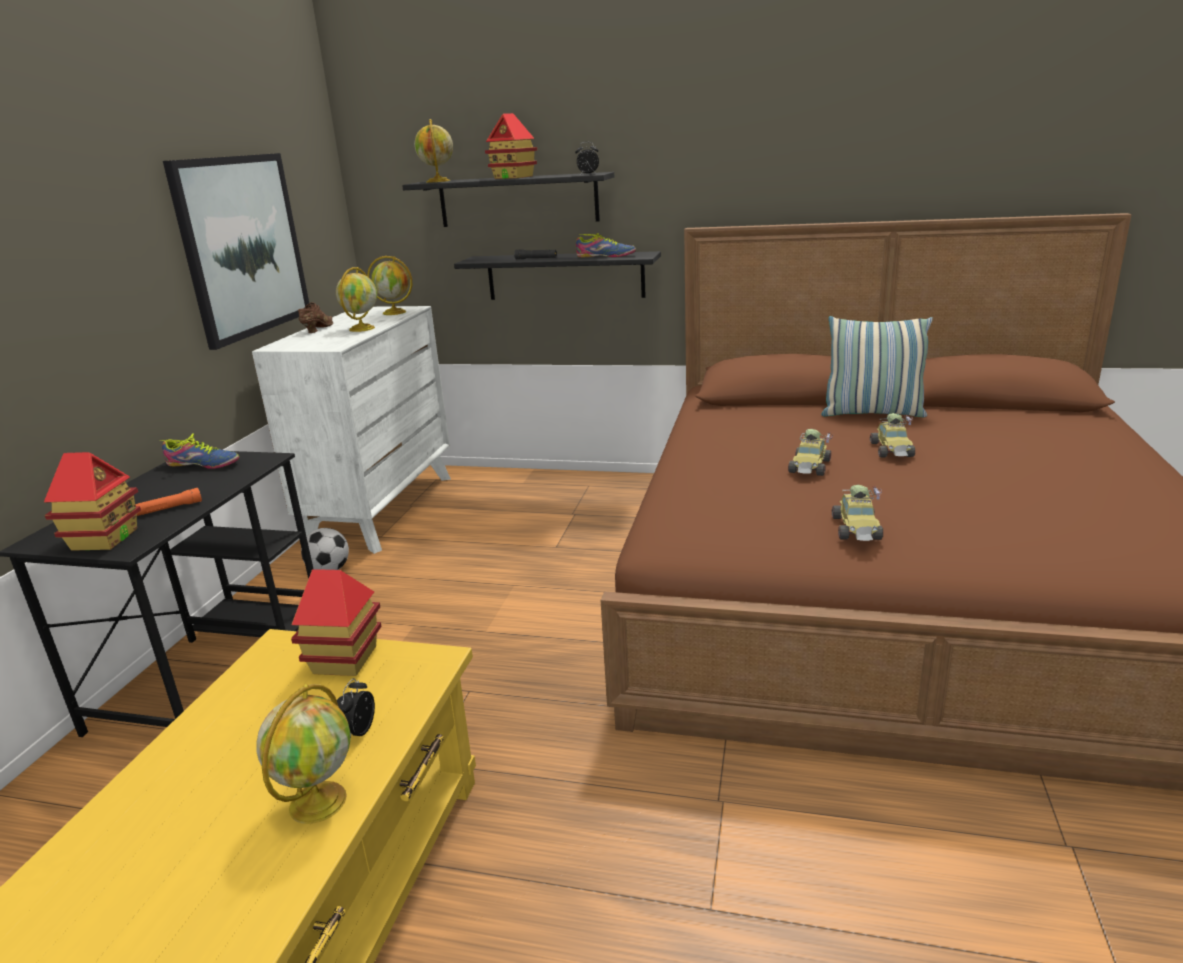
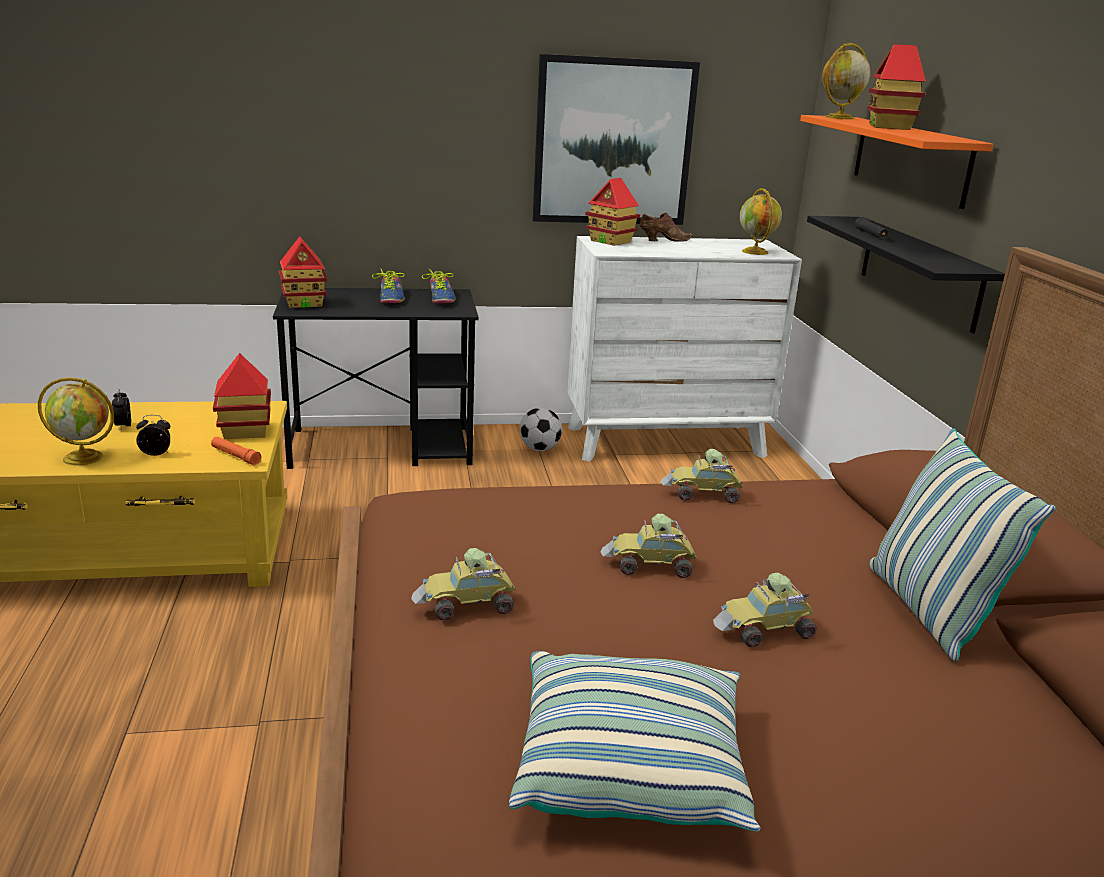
camera: 65 degrees right, 0 degrees up
(167, 509) = (355, 306): orange flashlight -> orange flashlight (235, 456)
(295, 343) = (611, 241): none -> toy house
(362, 328) = (680, 251): globe -> none
(518, 200) = (910, 159): black shelf -> orange shelf
(588, 174) = (925, 138): alarm clock -> alarm clock (123, 426)
(605, 256) = (925, 255): shoe -> shoe (391, 298)
(707, 439) = (703, 493): none -> toy car
(1037, 502) = (630, 766): none -> pillow

